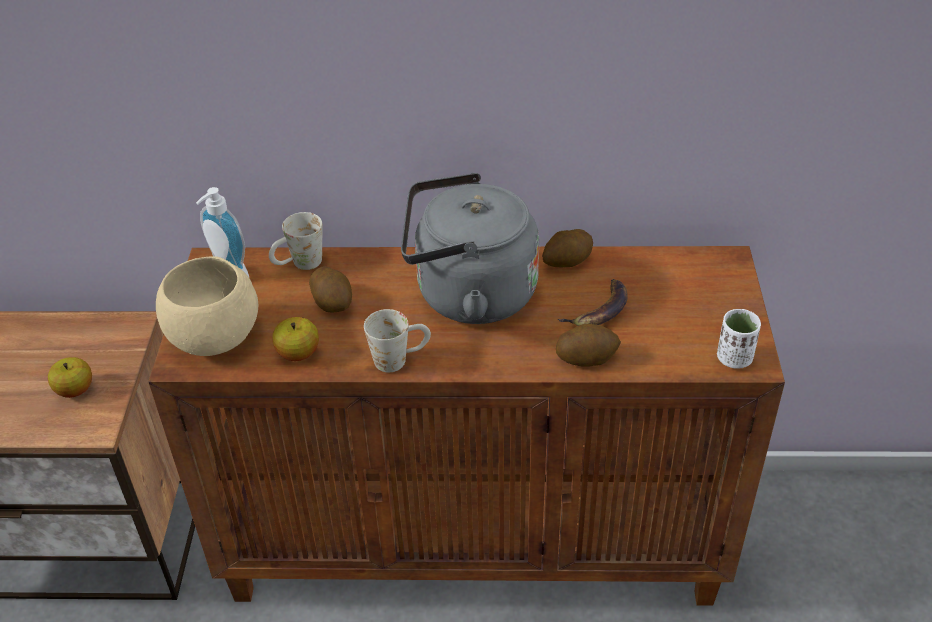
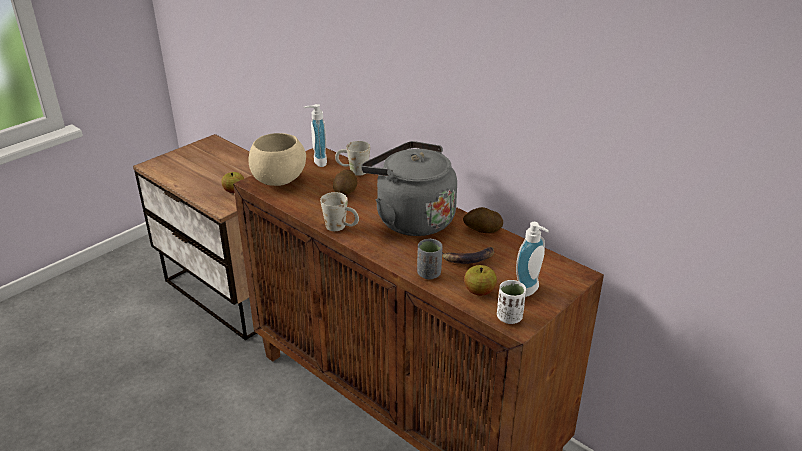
camera: 40 degrees right, 10 degrees down
(298, 353) = (302, 203): apple -> apple (479, 291)
(586, 358) = (429, 274): potato -> grey cup
(713, 313) = (529, 292): none -> soap dispenser

